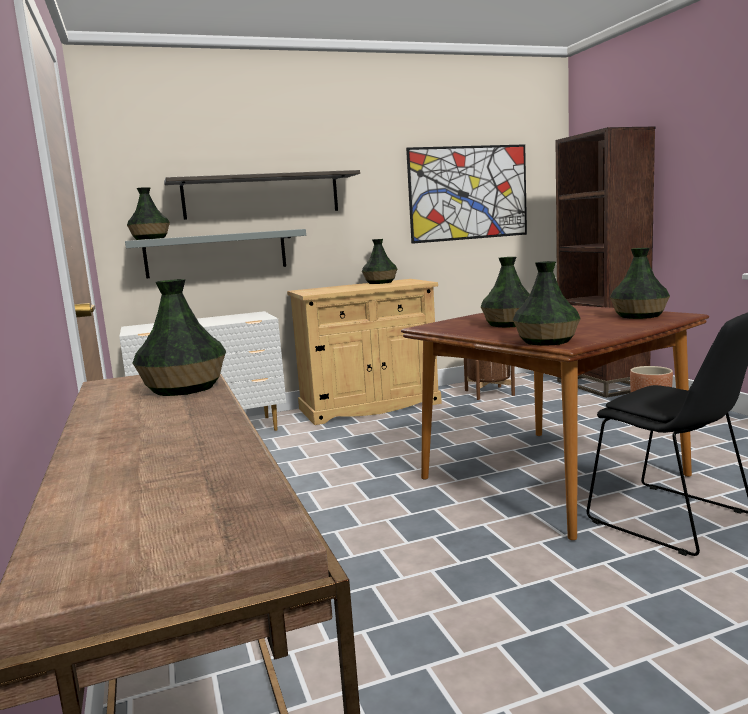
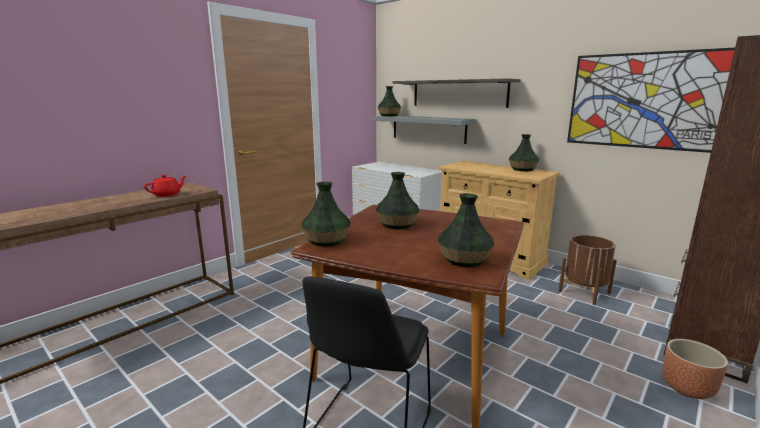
camera: 60 degrees right, 5 degrees up
(183, 388) = (167, 194): vase -> red teapot

